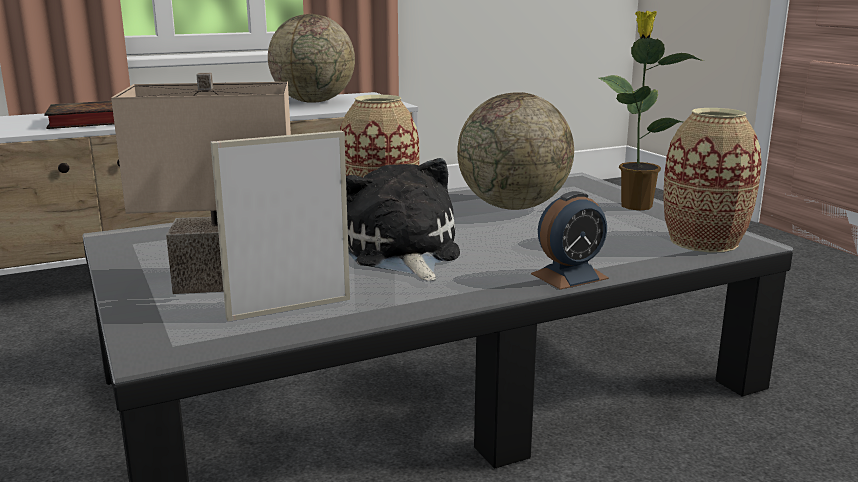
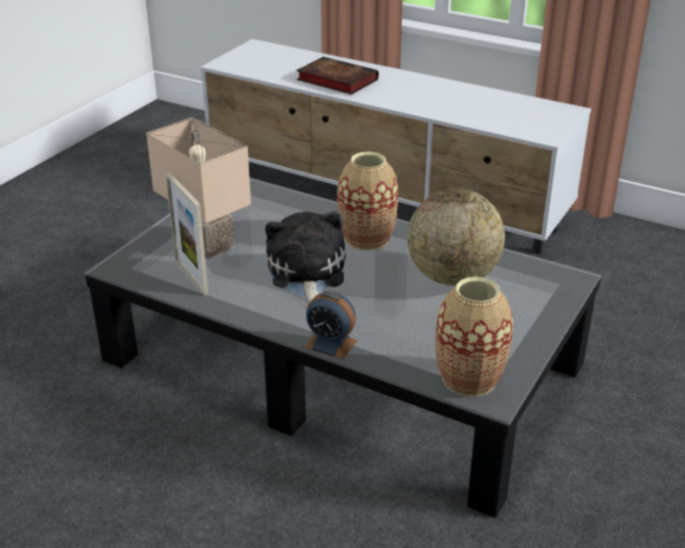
camera: 55 degrees right, 15 degrees up
(289, 308) = (191, 277): picture frame -> picture frame turned 150 degrees counterclockwise
(313, 101) = (506, 106): globe -> none
(402, 253) = (306, 274): plush toy -> plush toy turned 45 degrees counterclockwise
(635, 205) = (528, 326): potted plant -> none

